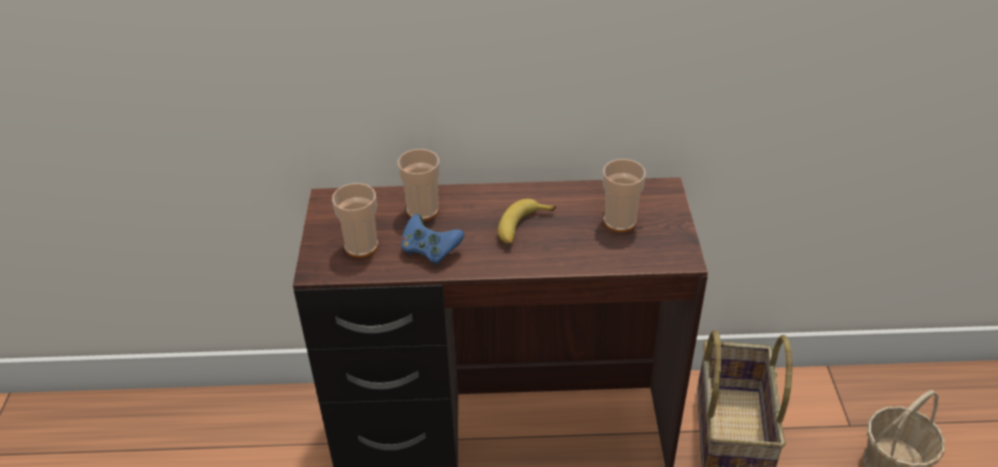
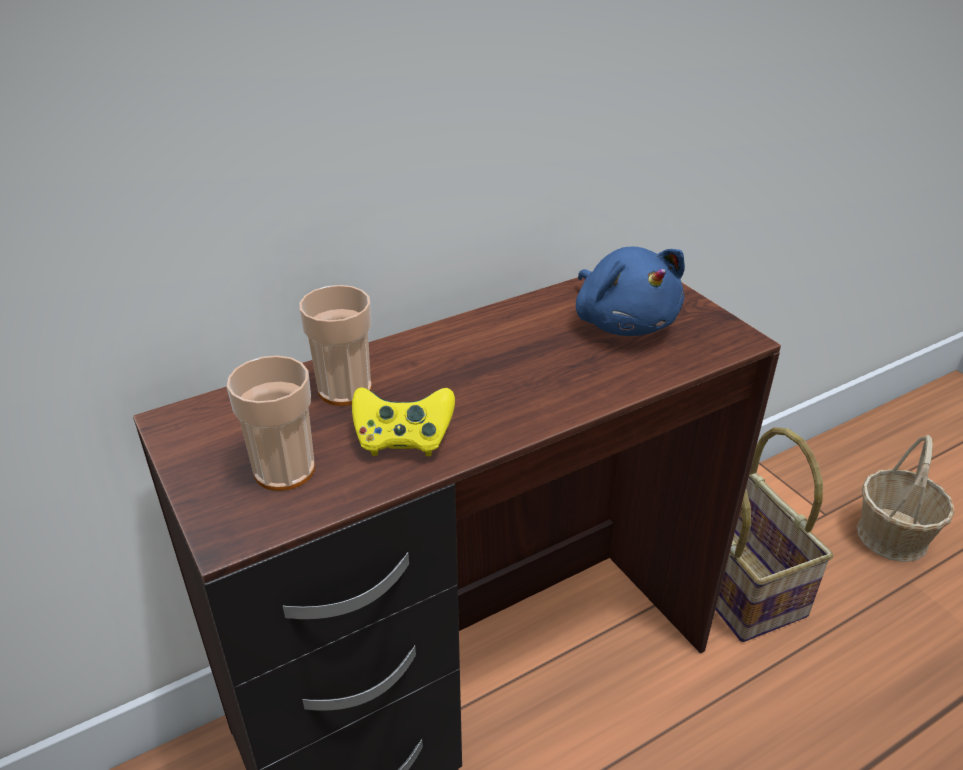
camera: 30 degrees left, 5 degrees down
(430, 251) = (403, 440): blue game controller -> yellow game controller
(522, 228) = (509, 368): banana -> none
(619, 221) = (623, 322): cup -> blue plush toy

